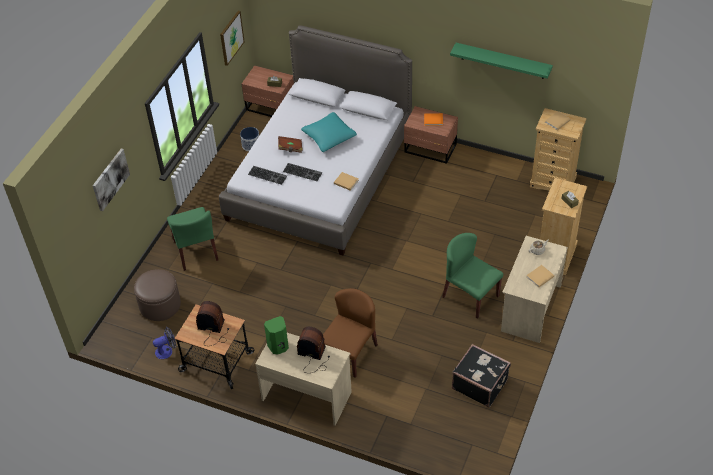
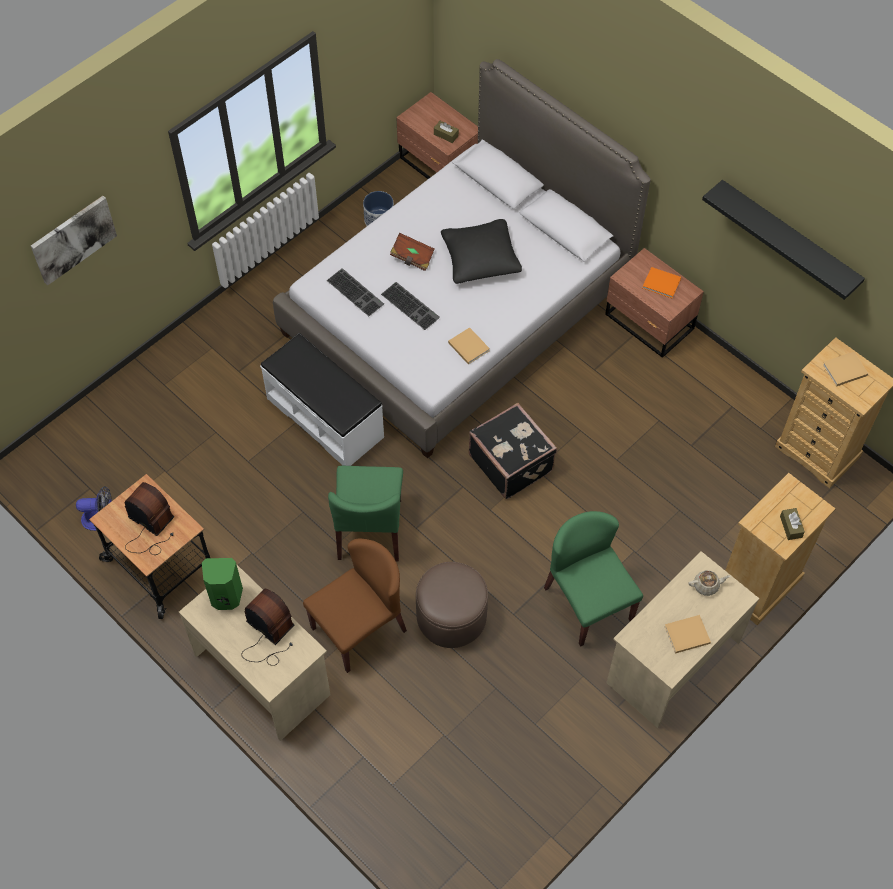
camera: 20 degrees right, 10 degrees up
(160, 305) = (125, 439): brown ottoman -> brown ottoman (451, 616)
(196, 251) = (217, 369): green chair -> green chair (370, 529)
(231, 37) = (384, 46): picture -> none
(273, 254) = (325, 417): none -> white bench
(329, 137) = (480, 259): turquoise pillow -> black pillow
(480, 383) = (530, 760): black suitcase -> black suitcase (511, 462)
(503, 61) = (788, 238): green shelf -> black shelf

